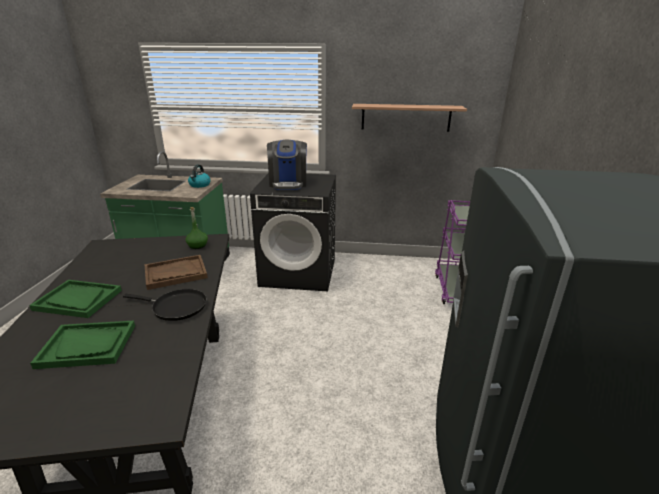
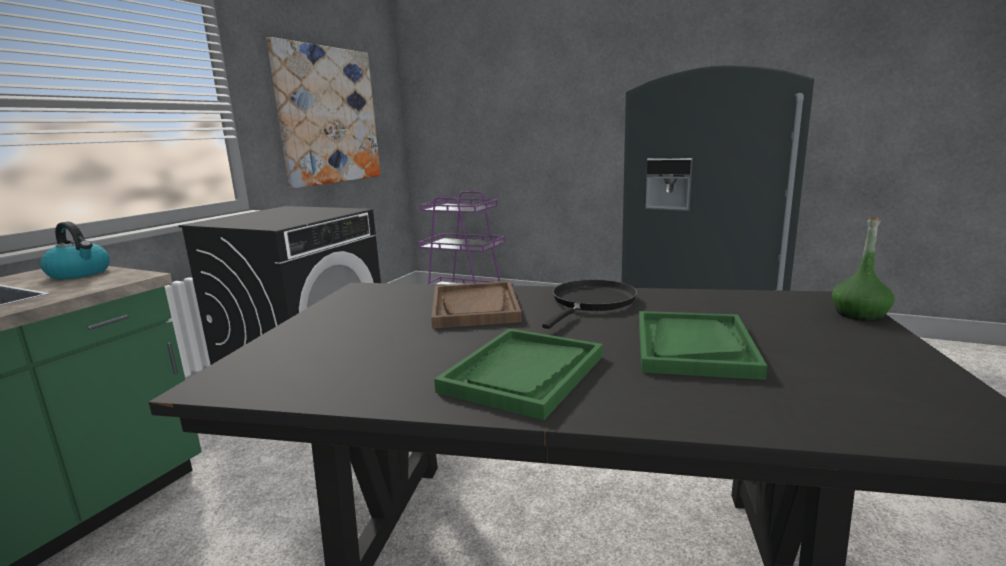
camera: 70 degrees left, 10 degrees down
(197, 245) = (374, 298): green bottle -> green bottle (859, 314)
(288, 183) = (275, 218): coffee machine -> none
(405, 117) = (328, 116): shelf -> picture

